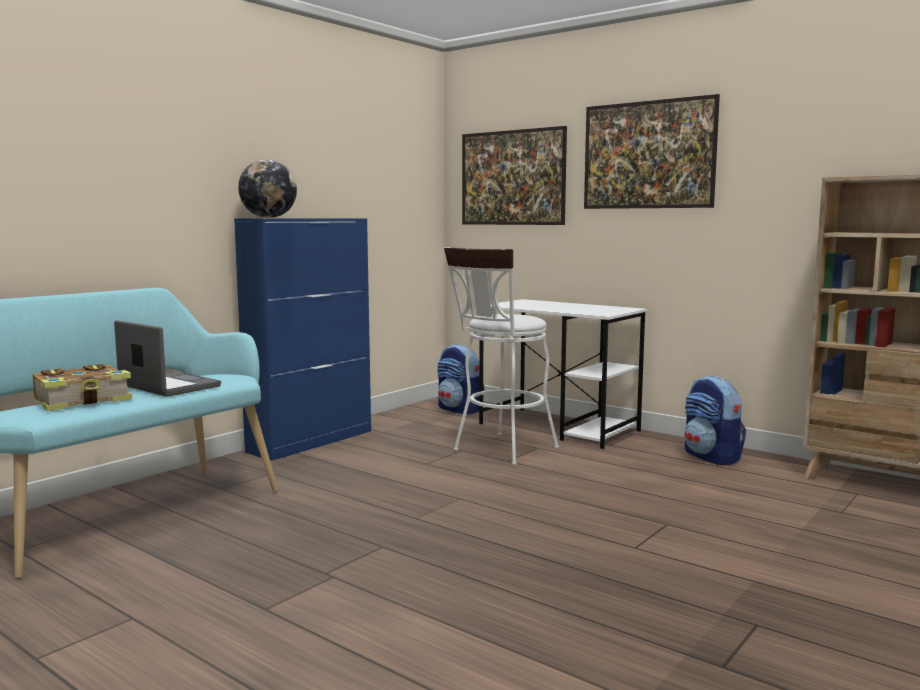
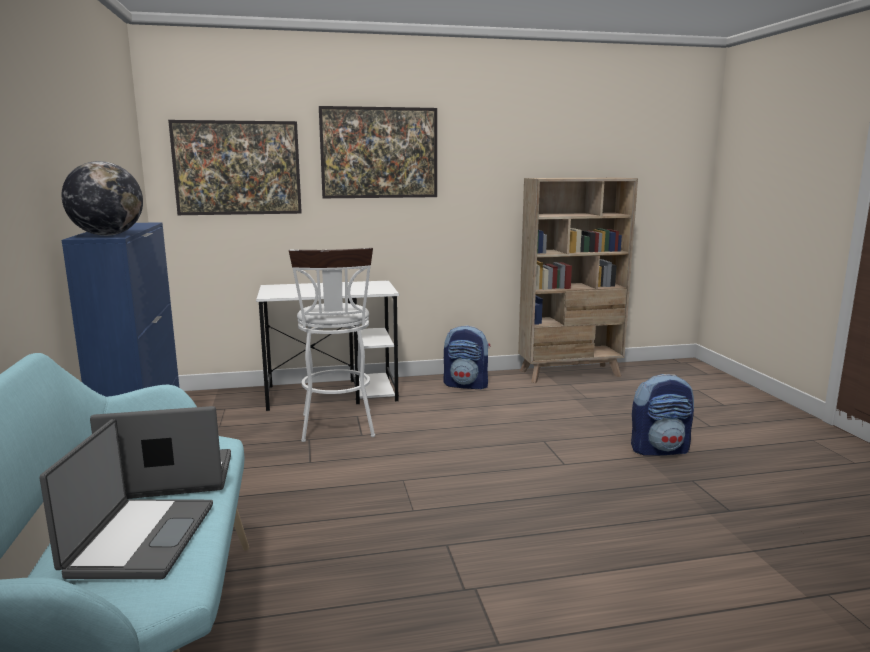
camera: 50 degrees left, 5 degrees up
(84, 401) = (139, 539): book -> laptop
(460, 410) = (219, 403): backpack -> backpack (659, 449)

